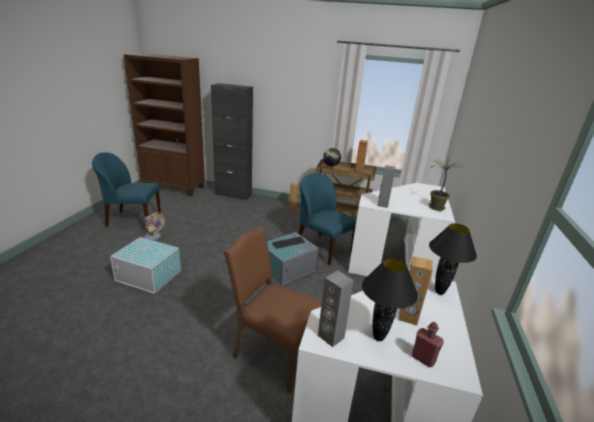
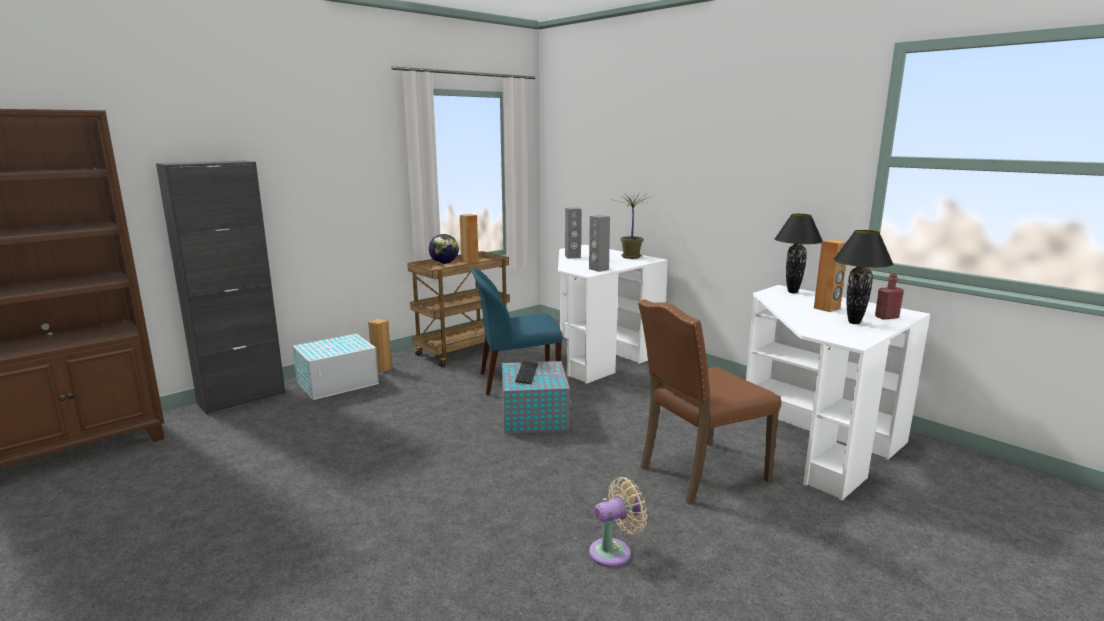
camera: 55 degrees left, 10 degrees down
(133, 220) = (137, 530): blue chair -> none
(149, 276) = (407, 543): white storage box -> white storage box (339, 383)
(154, 237) = (265, 514): beige fan -> beige fan (614, 551)
(330, 337) = (848, 336): grey speaker -> grey speaker (572, 257)

